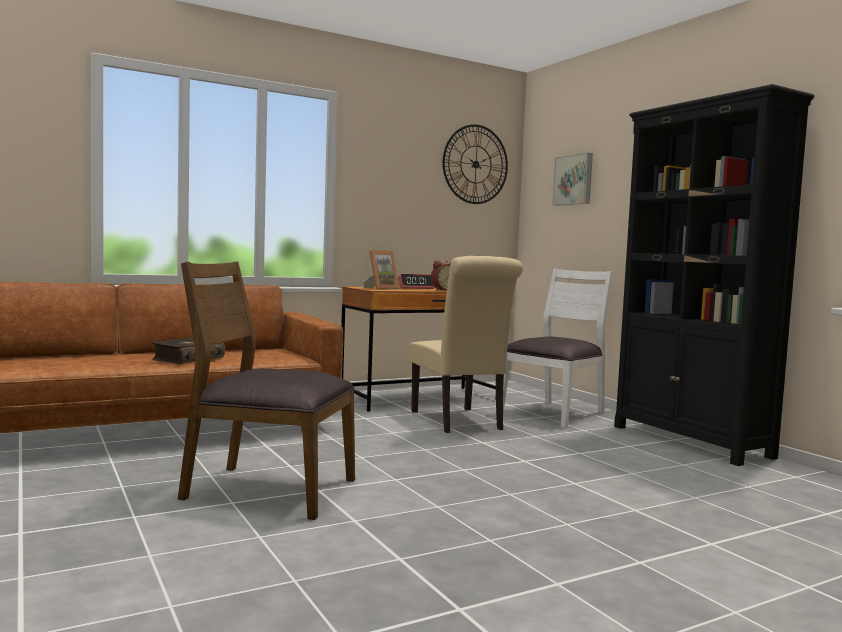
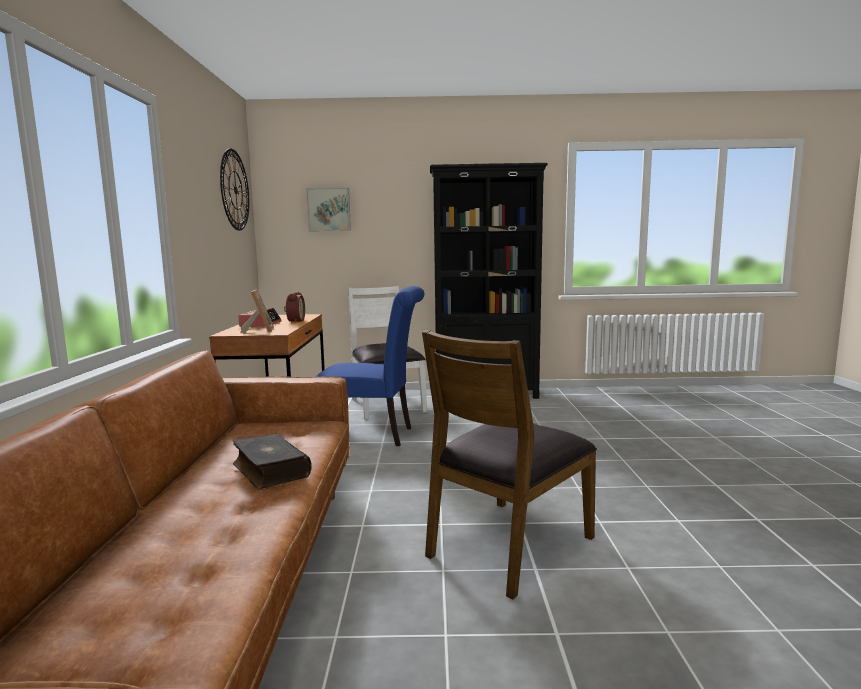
camera: 60 degrees left, 5 degrees up
(459, 422) = (373, 435): beige chair -> blue chair

